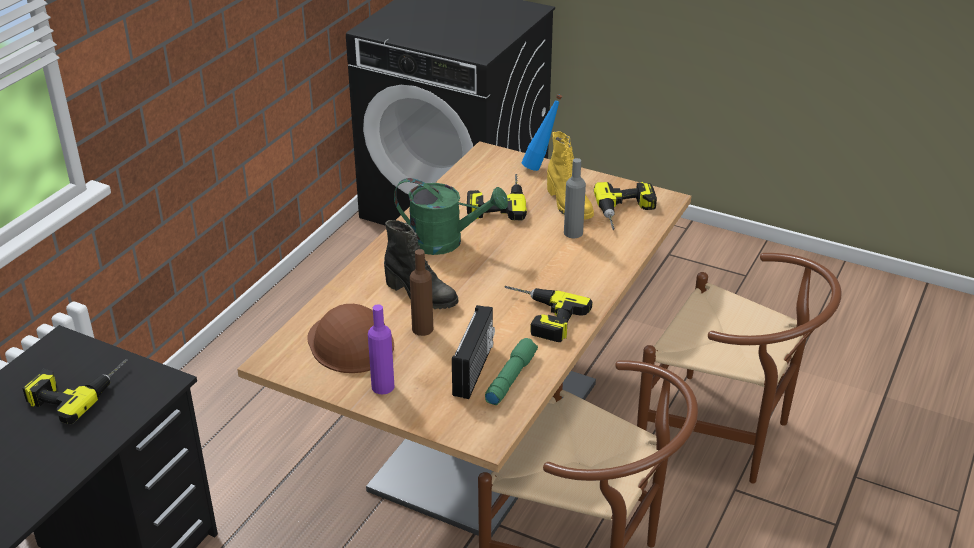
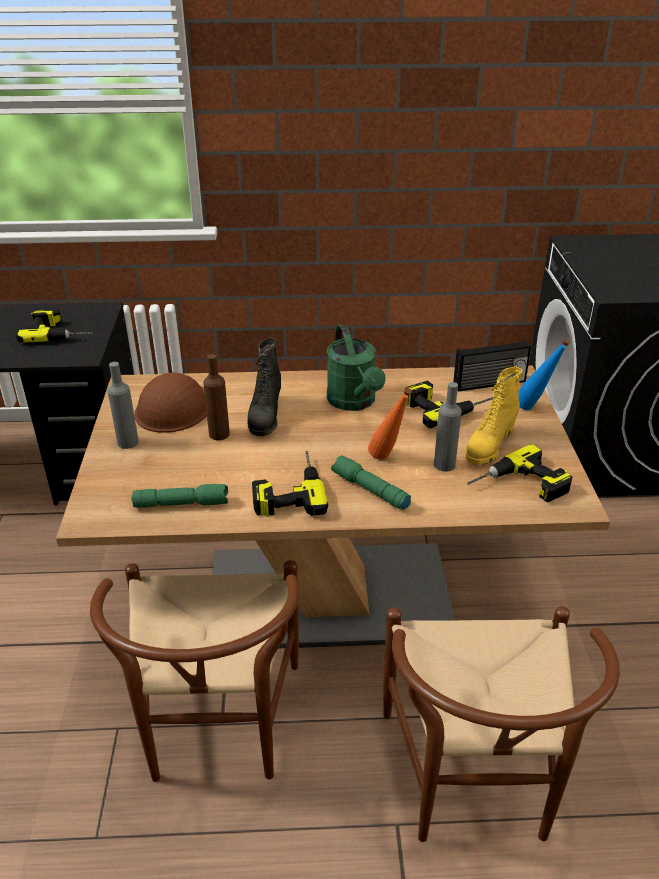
camera: 60 degrees right, 0 degrees up
(383, 386) = (128, 442): purple bottle -> grey bottle
(475, 370) = (180, 480): radio -> radio (489, 384)
(543, 255) = (387, 460): none -> orange bottle
(574, 278) = (369, 490): none -> green flashlight

